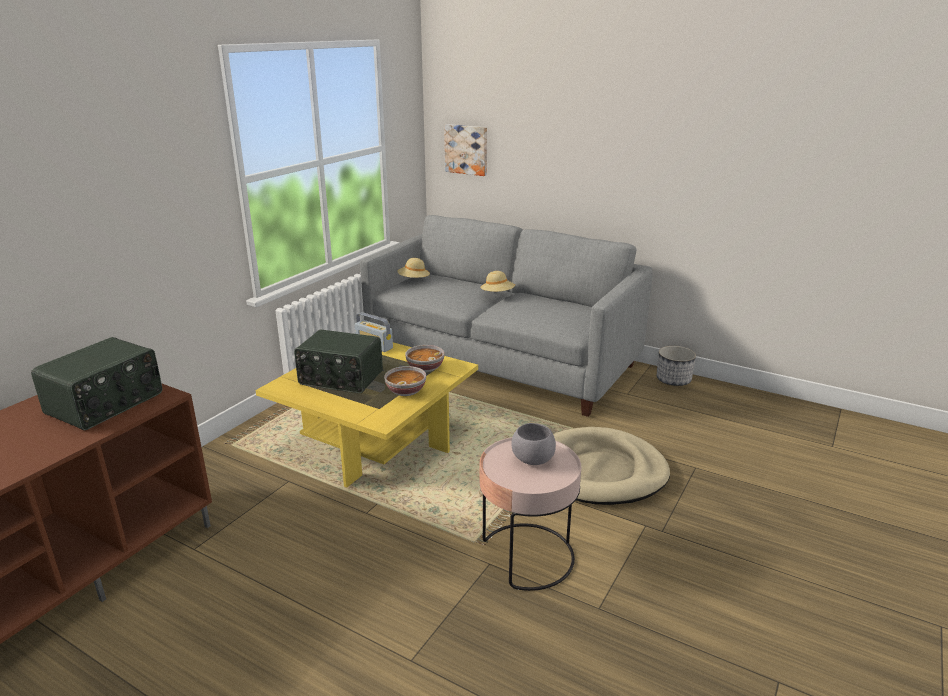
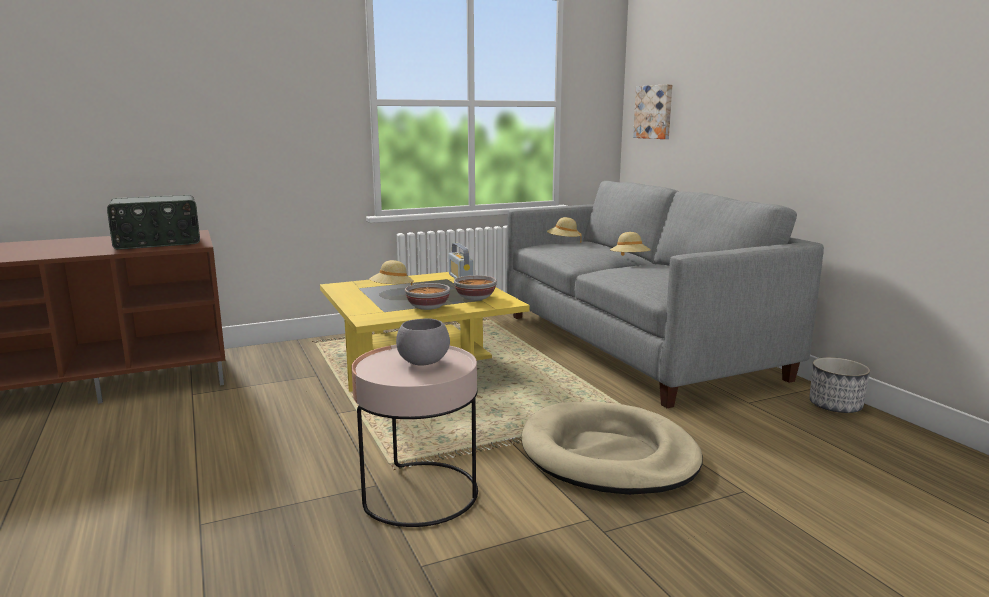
camera: 35 degrees right, 10 degrees down
(340, 379) = (392, 290): radio -> beige hat

